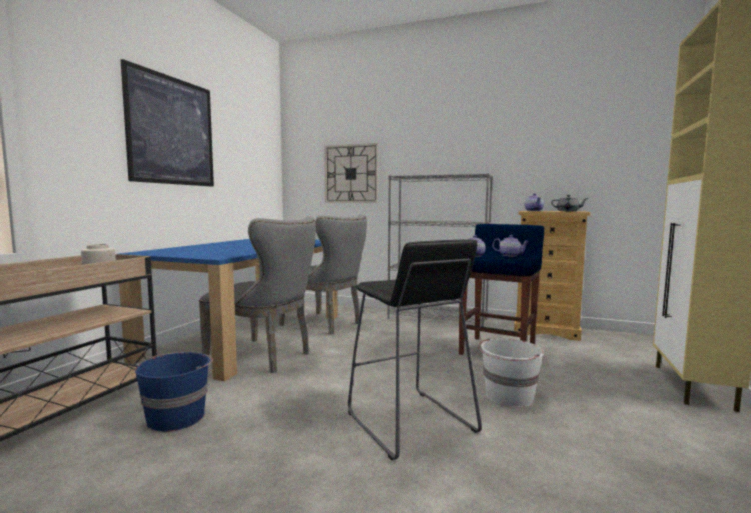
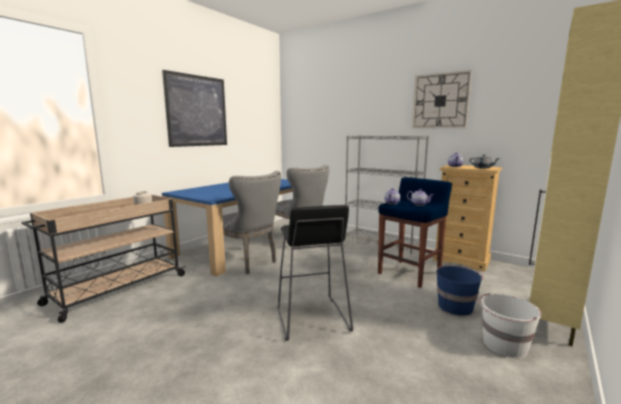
camera: 15 degrees right, 5 degrees up
(177, 417) = (181, 296): blue bucket -> blue bucket (455, 306)
(351, 174) = (326, 131): wall clock -> wall clock (440, 101)
(509, 396) = (391, 309): white bucket -> white bucket (504, 345)

